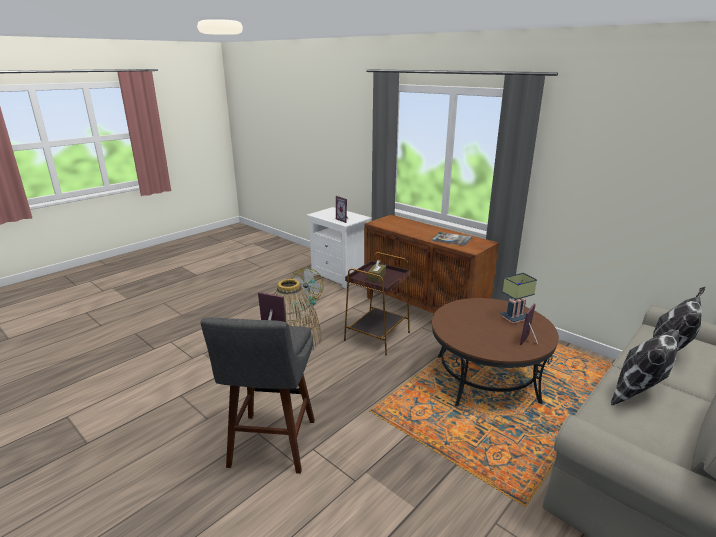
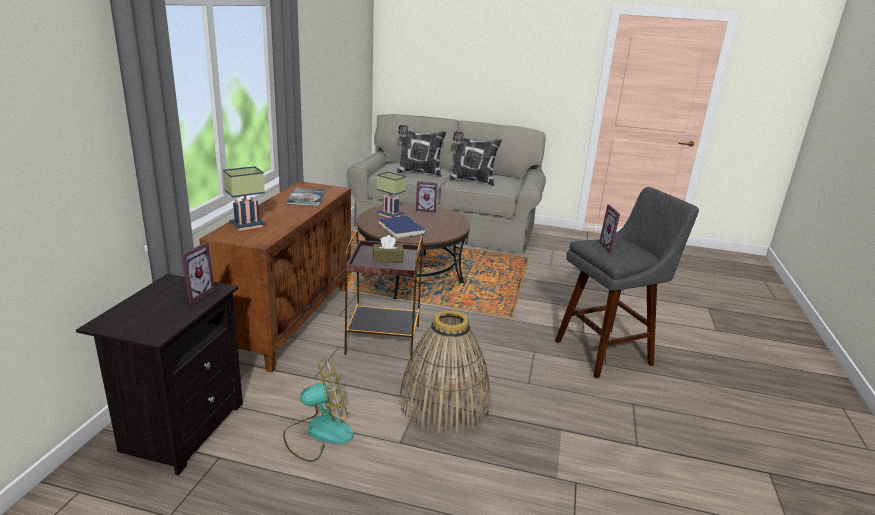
camera: 120 degrees left, 0 degrees up
(340, 276) = (181, 428): white nightstand -> black nightstand
(402, 222) = (246, 226): none -> table lamp
(470, 314) = (401, 229): none -> blue book

